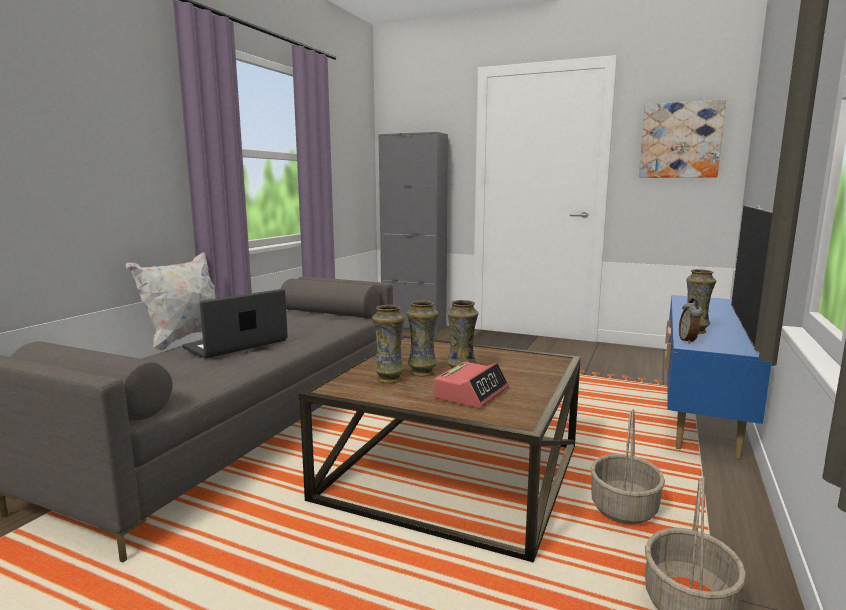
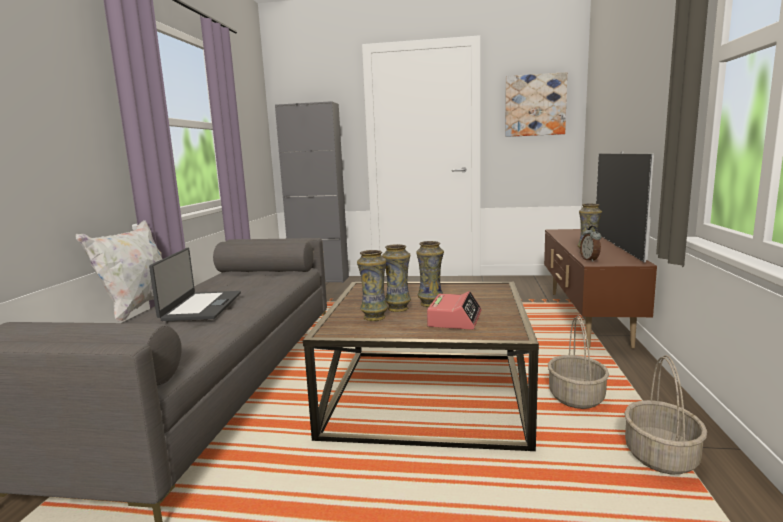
camera: 15 degrees left, 0 degrees up
(237, 344) = (201, 306): laptop -> laptop turned 150 degrees clockwise
(699, 410) = (585, 317): blue tv stand -> brown tv stand

